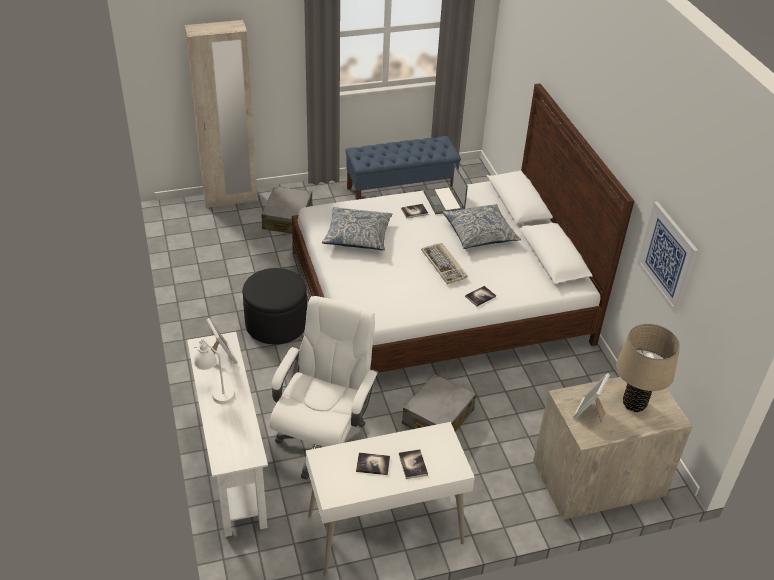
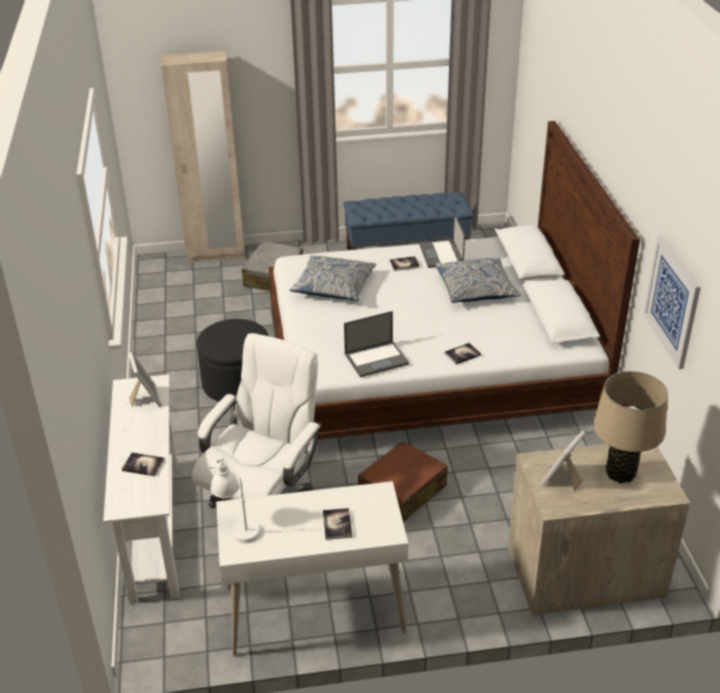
camera: 10 degrees right, 5 degrees down
(215, 391) = (130, 434): white table lamp -> white table lamp (237, 526)
(373, 464) = (290, 521): book -> book (143, 465)
(409, 304) = (377, 359): none -> laptop
(437, 417) = (402, 491): grey suitcase -> brown suitcase
(444, 265) = (427, 320): keyboard -> none

